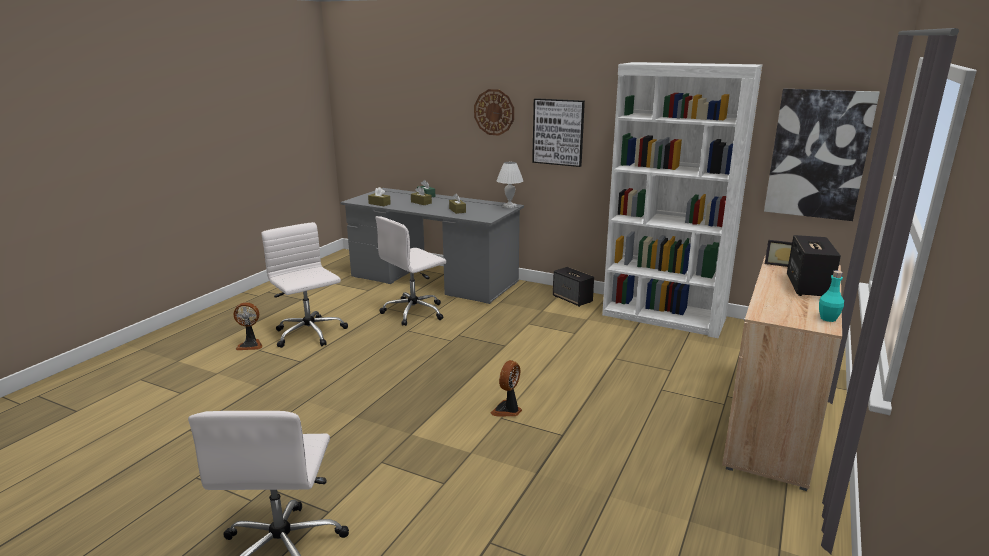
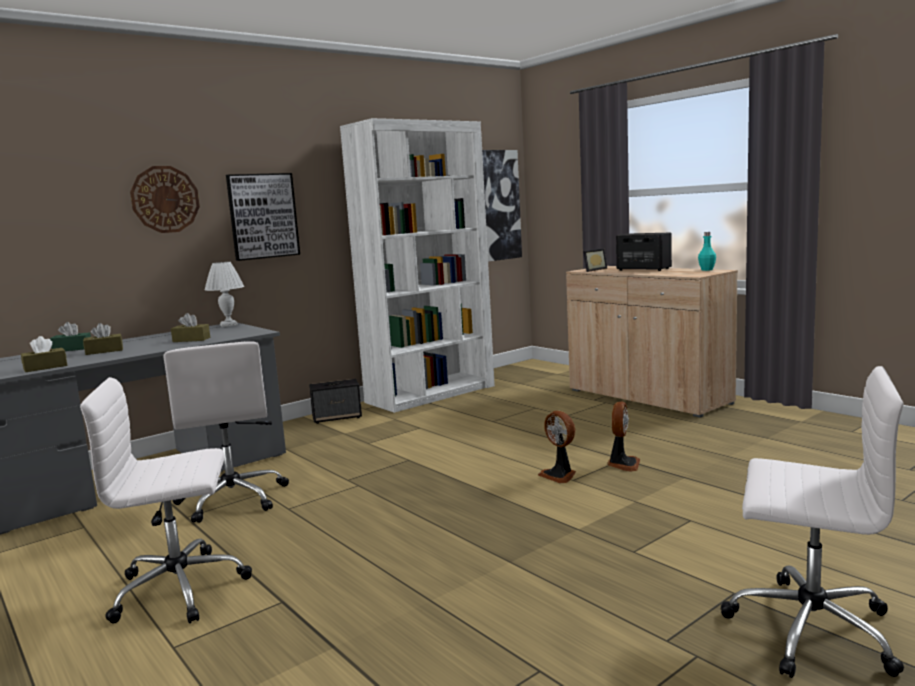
camera: 65 degrees left, 10 degrees down
(250, 345) = (133, 658): fan -> fan (623, 464)

